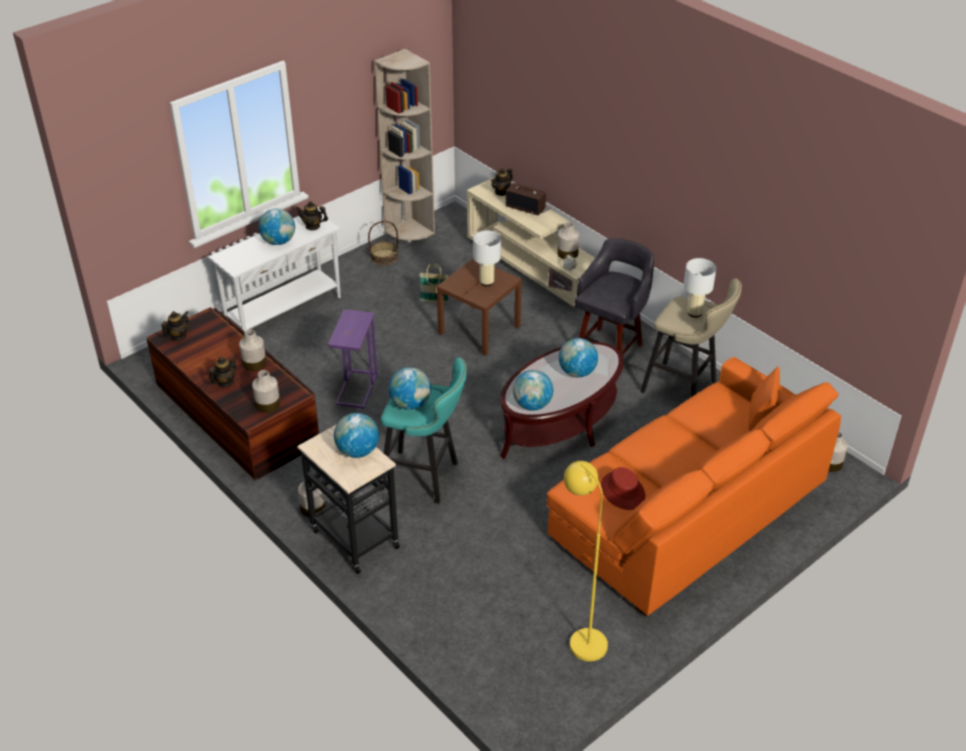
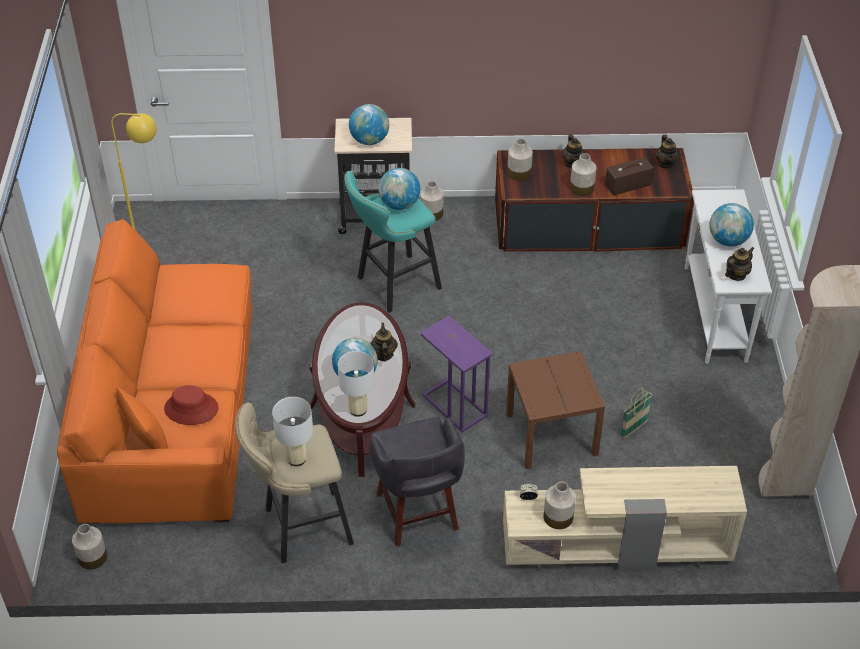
camera: 130 degrees right, 5 degrees up
(356, 389) = (548, 303): purple side table -> purple side table (455, 405)
(384, 257) = (754, 435): basket -> none
(486, 282) = (550, 389): white table lamp -> white table lamp (358, 409)
(501, 192) = (703, 493): teapot -> teapot (383, 354)
(526, 207) = (648, 491): radio -> radio (628, 185)
(532, 405) = (349, 320): globe -> none
(623, 491) = (188, 293): red hat -> red hat (191, 409)

